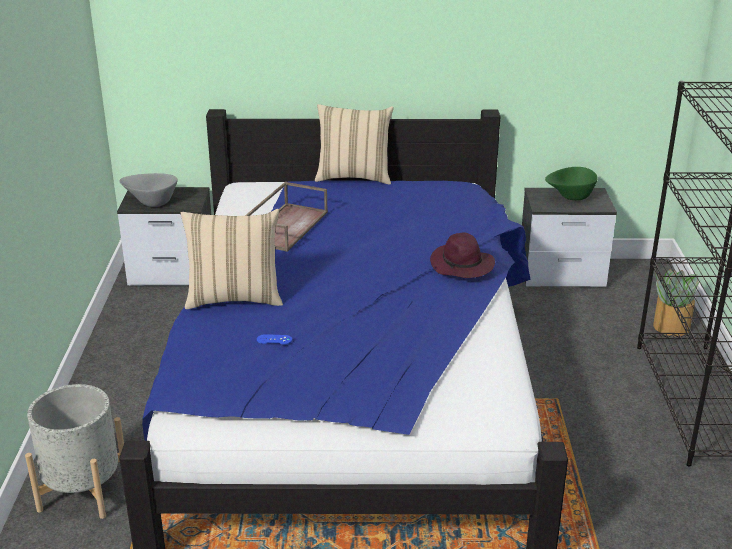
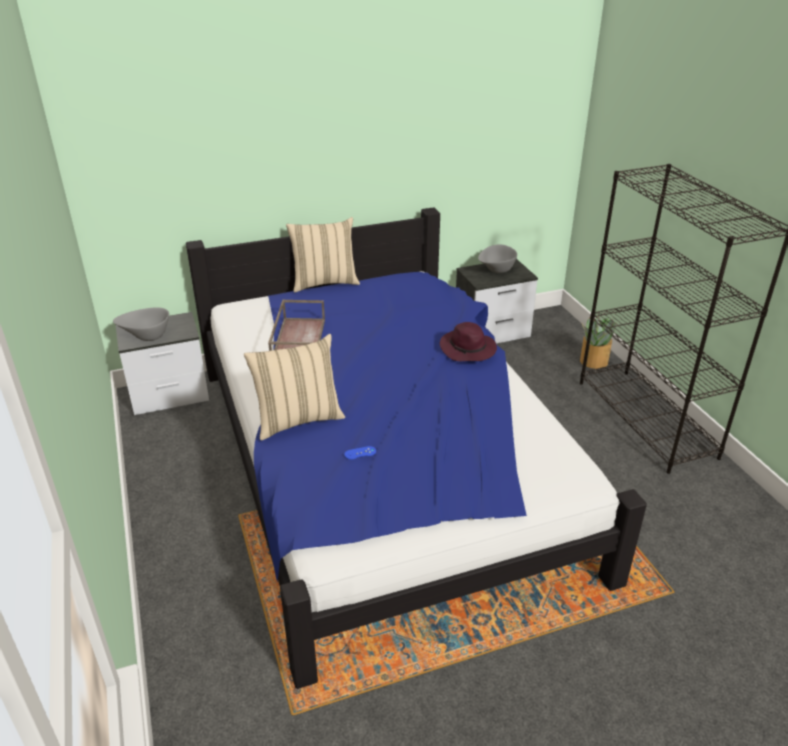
camera: 20 degrees left, 5 degrees up
(83, 491) = (205, 629): grey planter -> none
(570, 197) = (496, 270): green bowl -> grey bowl

